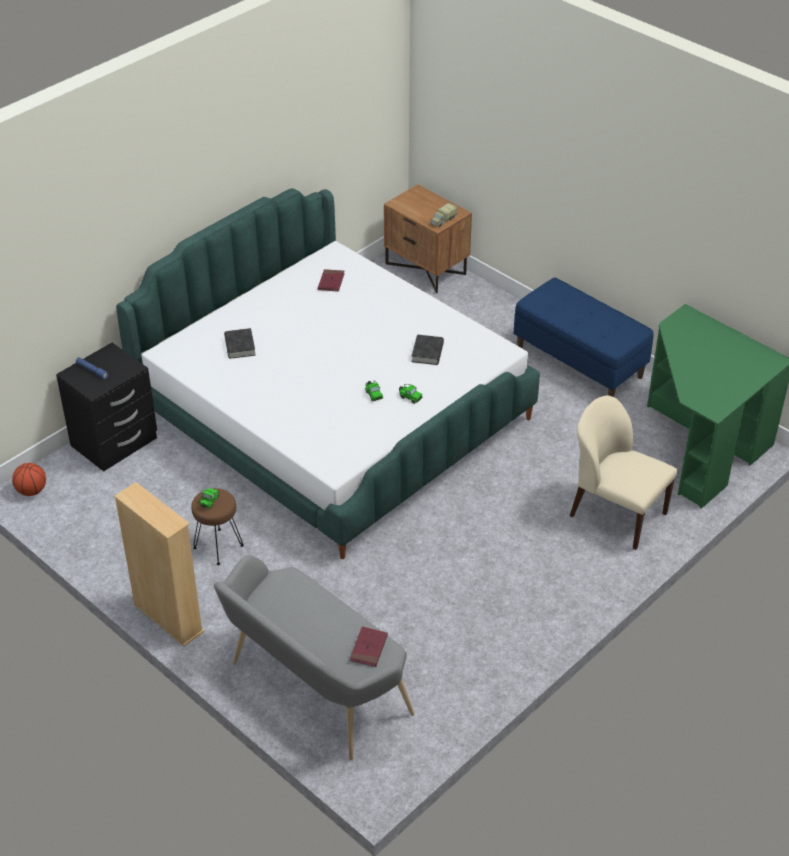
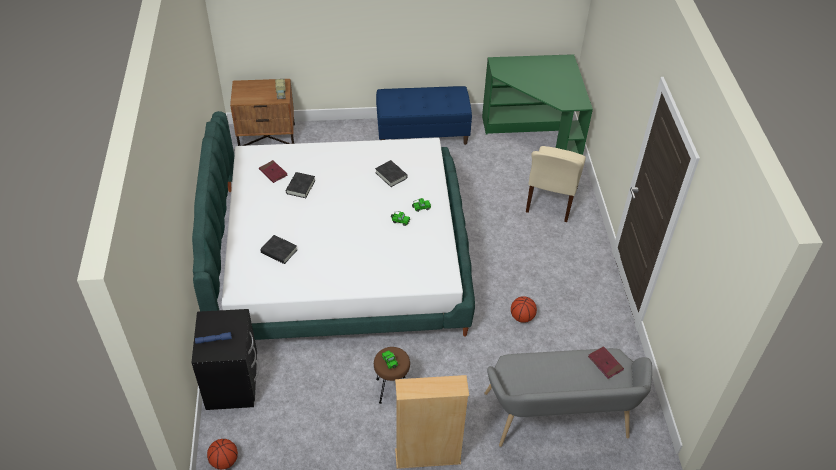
camera: 50 degrees left, 5 degrees up
(335, 308) = (300, 187): none -> black book
(417, 586) = (522, 317): none -> basketball
(616, 514) = (551, 200): beige chair -> beige chair turned 60 degrees counterclockwise

